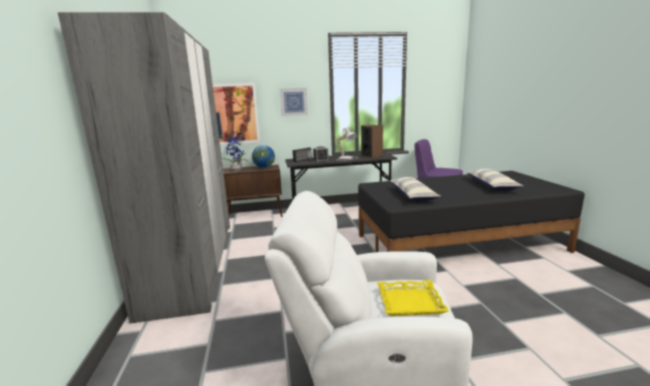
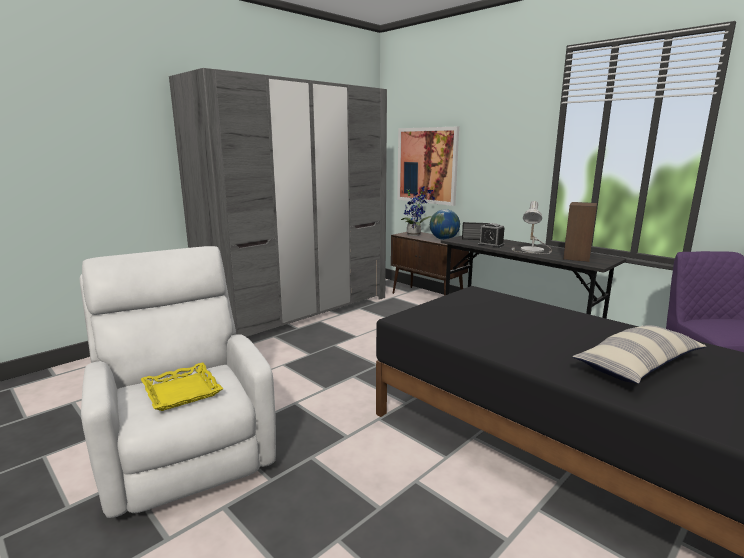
camera: 55 degrees right, 0 degrees up
(293, 102) = (502, 155): picture -> none
(413, 195) = (463, 319): pillow -> none

